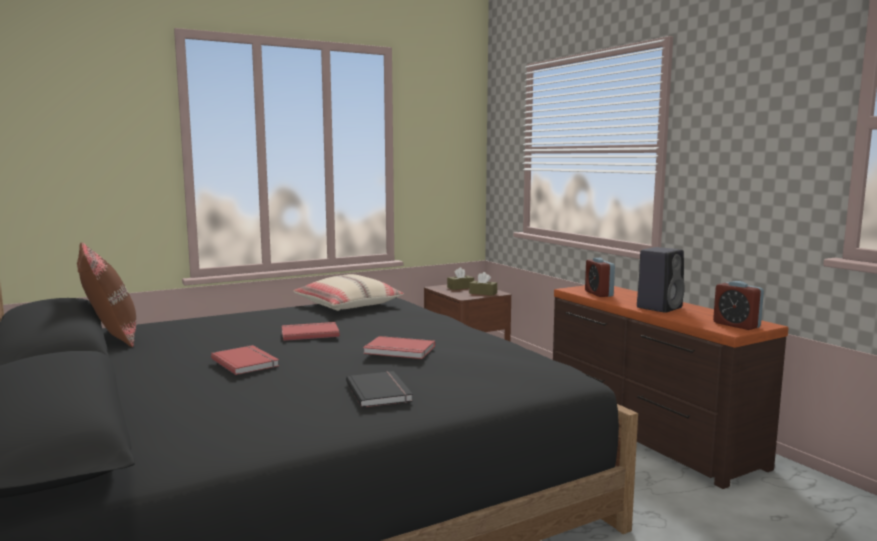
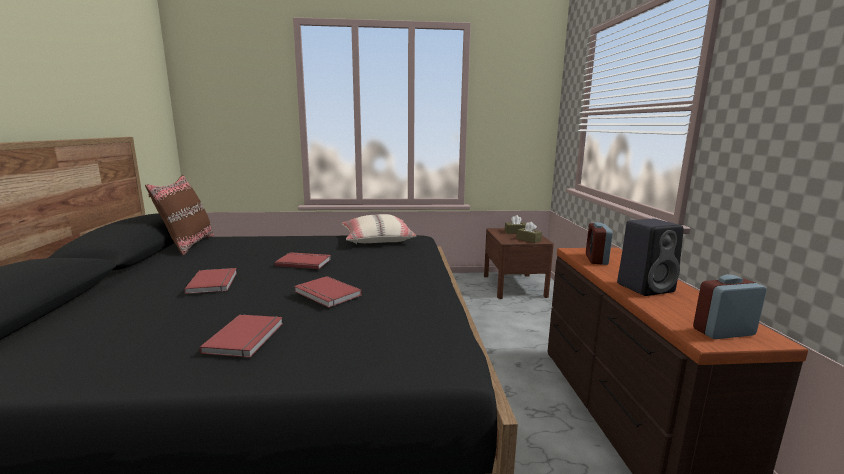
camera: 25 degrees right, 5 degrees up
(380, 391) = (247, 337): black book -> red book
(736, 325) = (723, 332): alarm clock -> alarm clock turned 90 degrees clockwise

